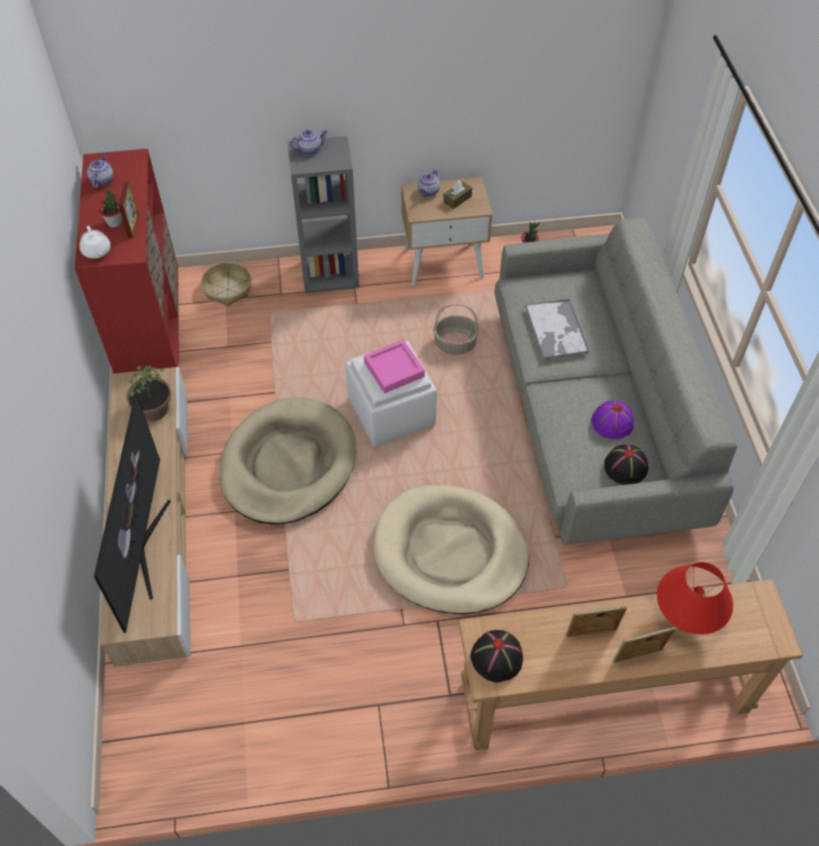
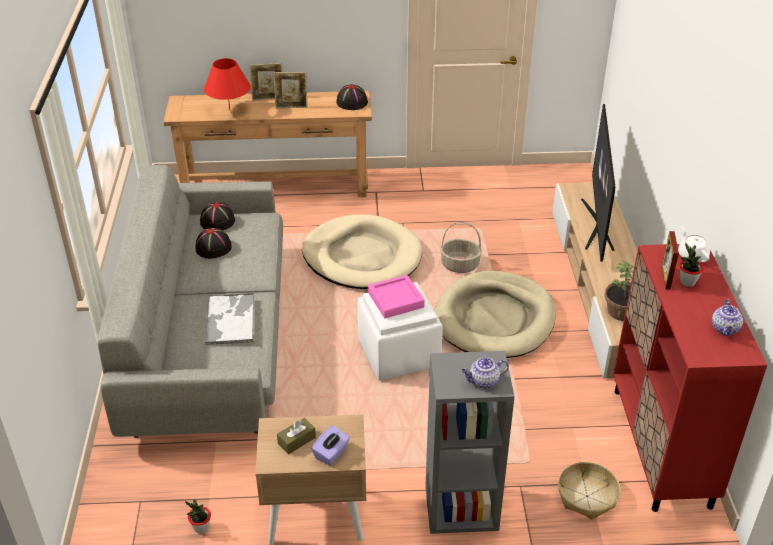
camera: 175 degrees left, 15 degrees down
(428, 192) = (331, 453): teapot -> purple tissue box
(454, 344) = (324, 413): basket -> basket (460, 265)
(612, 423) = (214, 247): purple hat -> black hat

